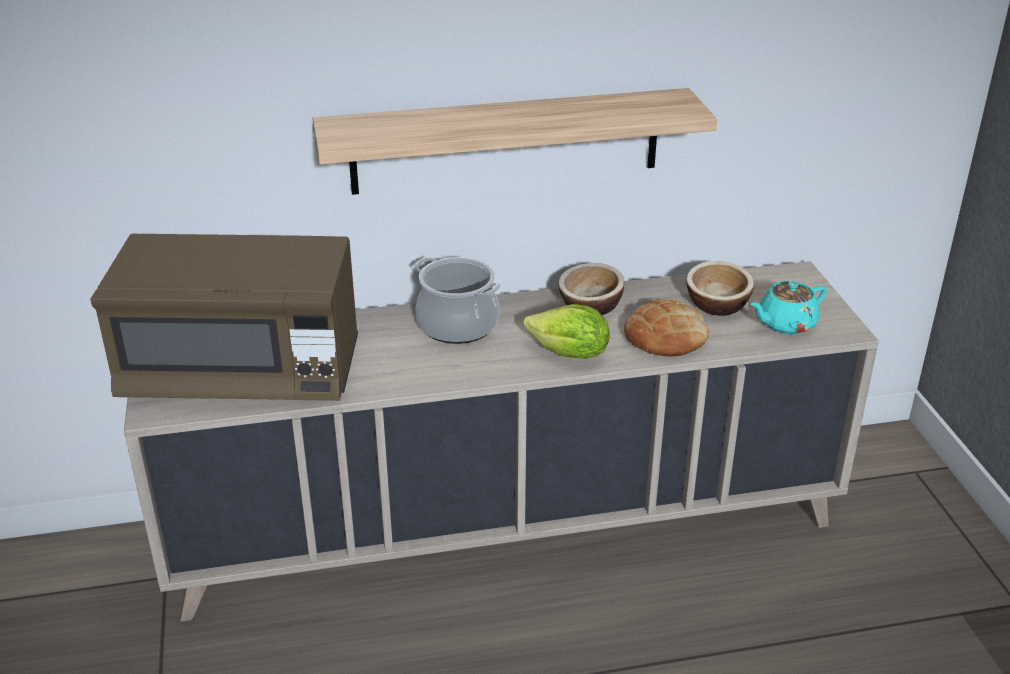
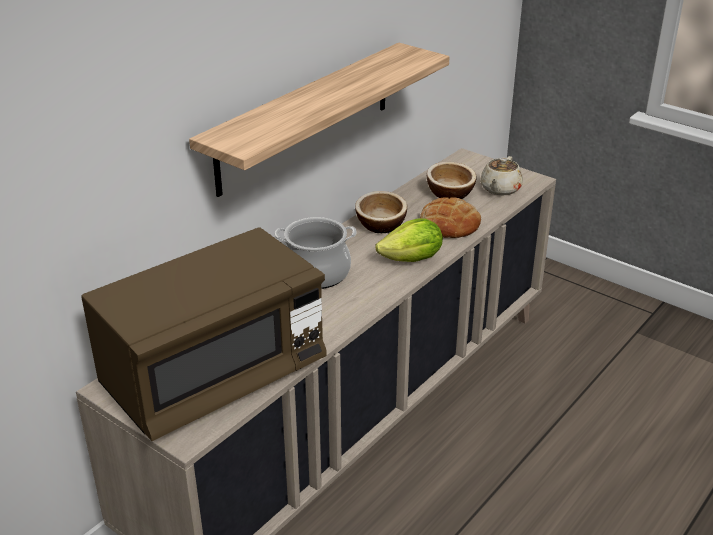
camera: 40 degrees left, 0 degrees up
(785, 324) = (500, 189): turquoise teapot -> beige teapot

